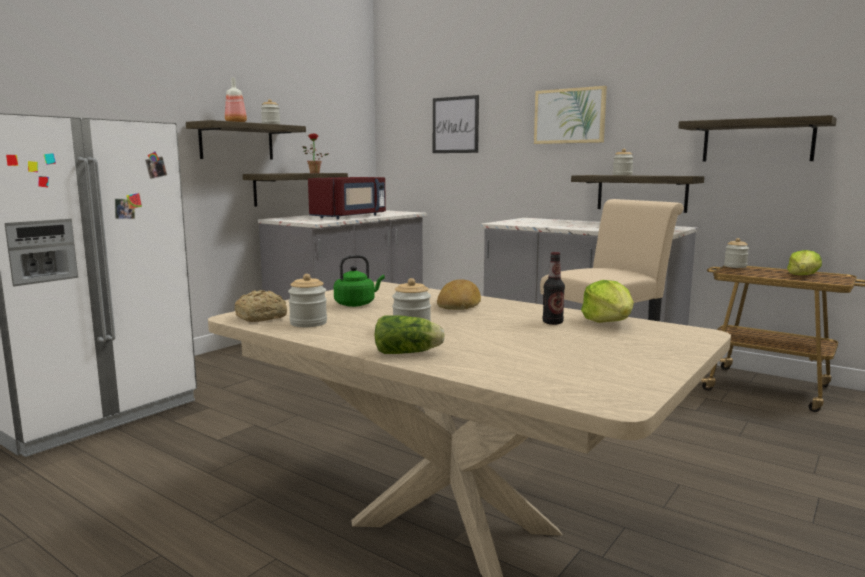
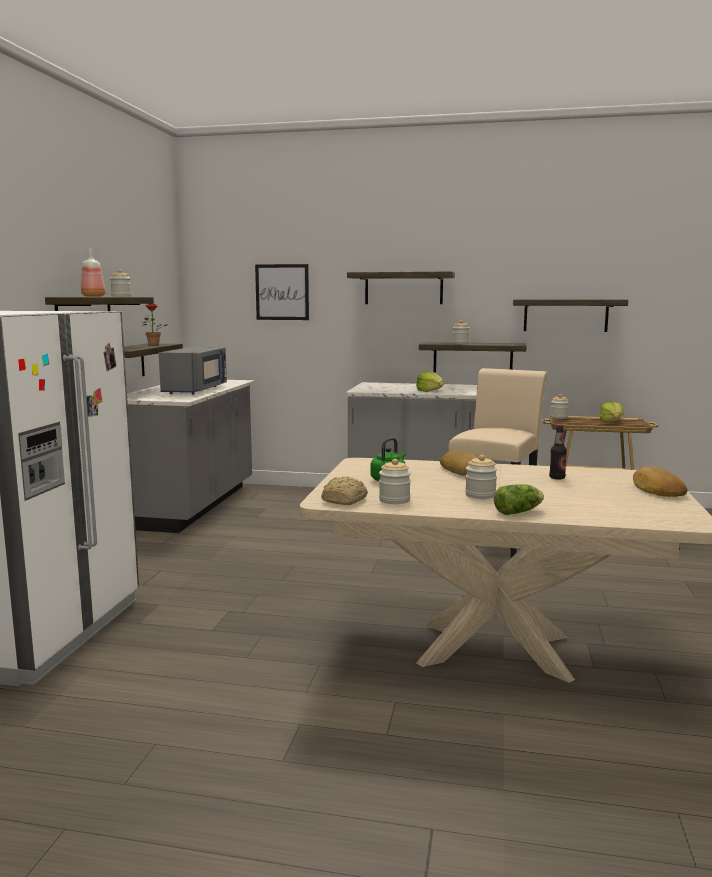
camera: 25 degrees left, 0 degrees up
(350, 216) = (196, 390): red microwave -> grey microwave
(569, 116) = (403, 288): picture -> shelf
(608, 322) = (589, 473): lettuce -> lettuce (430, 391)
(661, 351) = (656, 489): none -> bread

